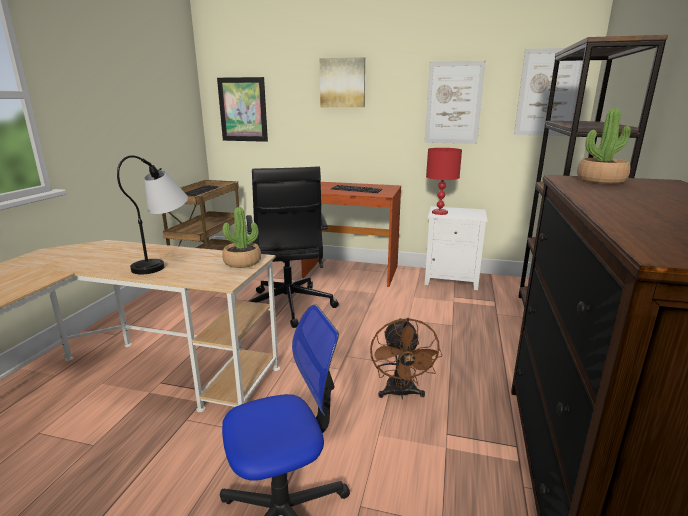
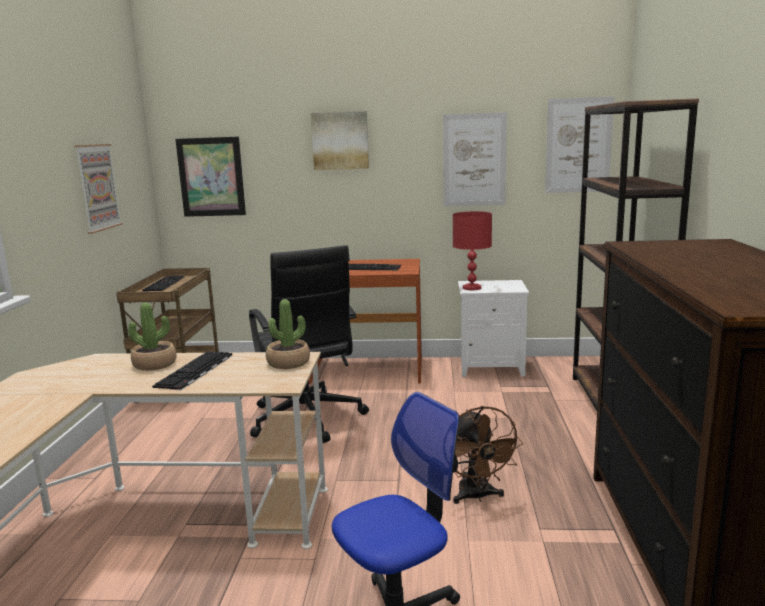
camera: 10 degrees left, 5 degrees down
(143, 110) = (97, 187): none -> picture
(165, 262) = (195, 371): table lamp -> keyboard
(600, 180) = (661, 244): potted plant -> potted plant (155, 364)

